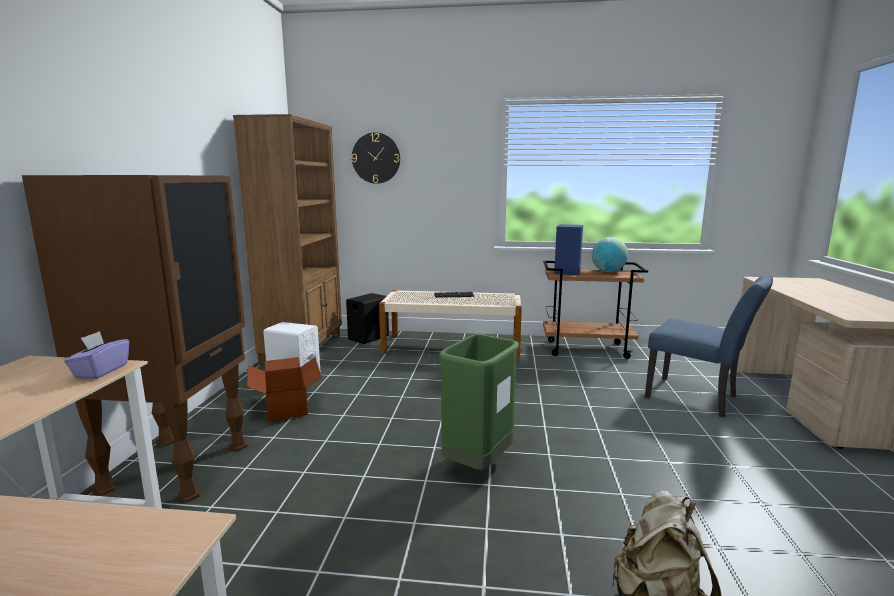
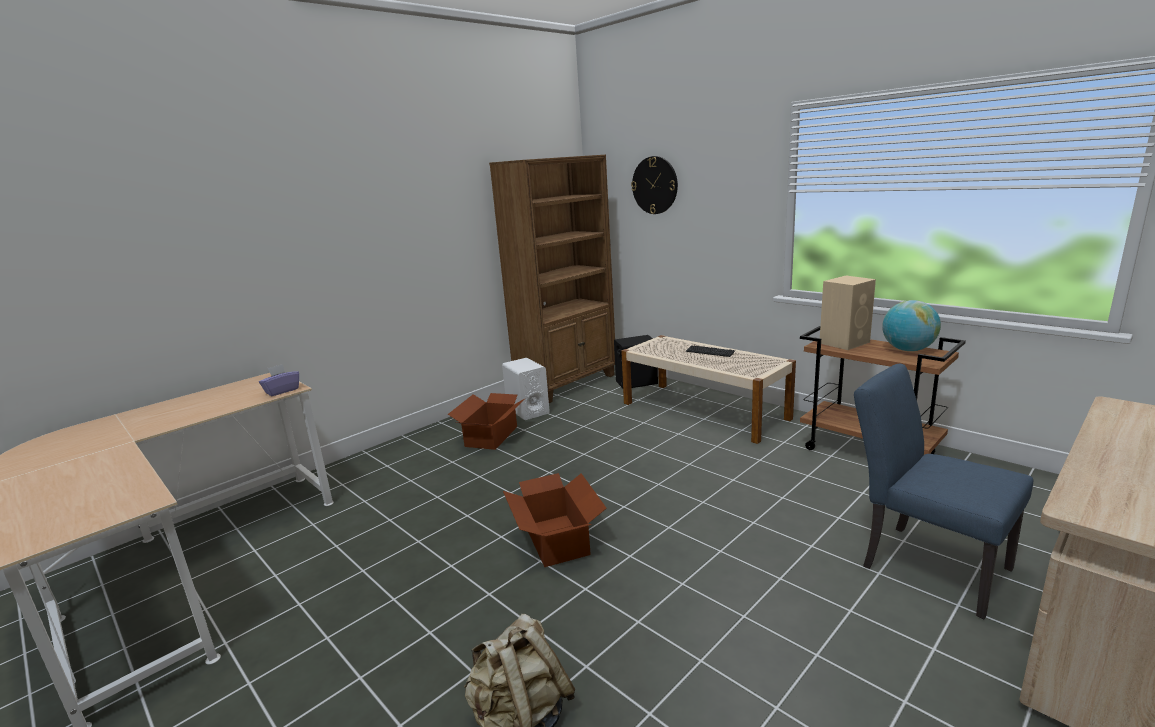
camera: 40 degrees right, 5 degrees up
(179, 465) = (381, 465): brown cabinet -> none
(478, 464) = (557, 539): green trash can -> cardboard box
(567, 272) = (845, 342): blue speaker -> beige speaker
(698, 398) = (924, 563): blue chair -> blue chair turned 150 degrees clockwise

